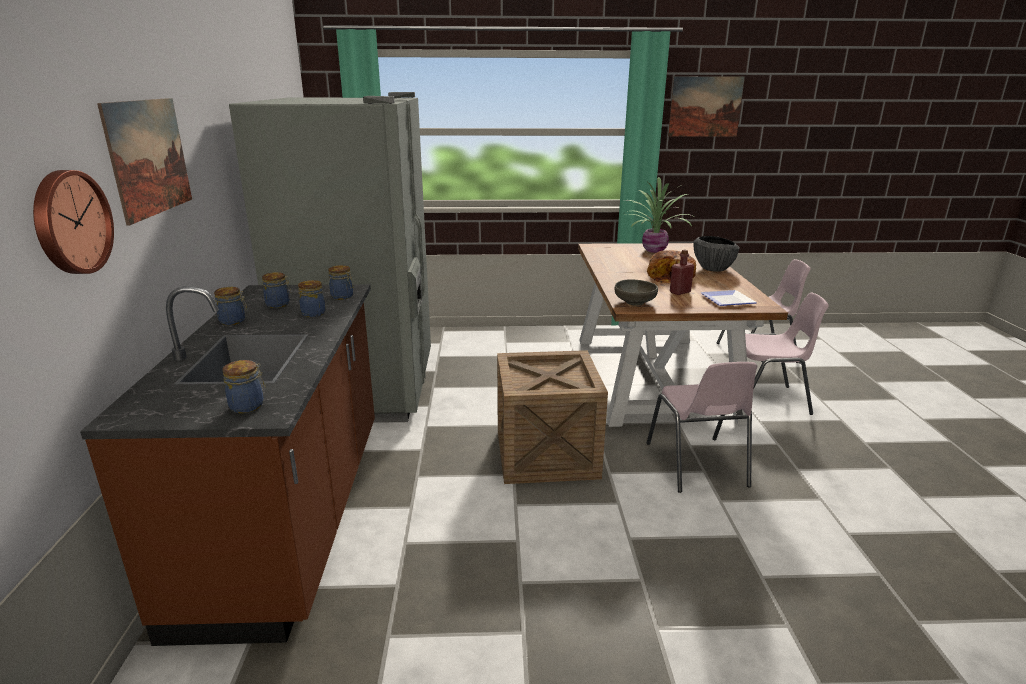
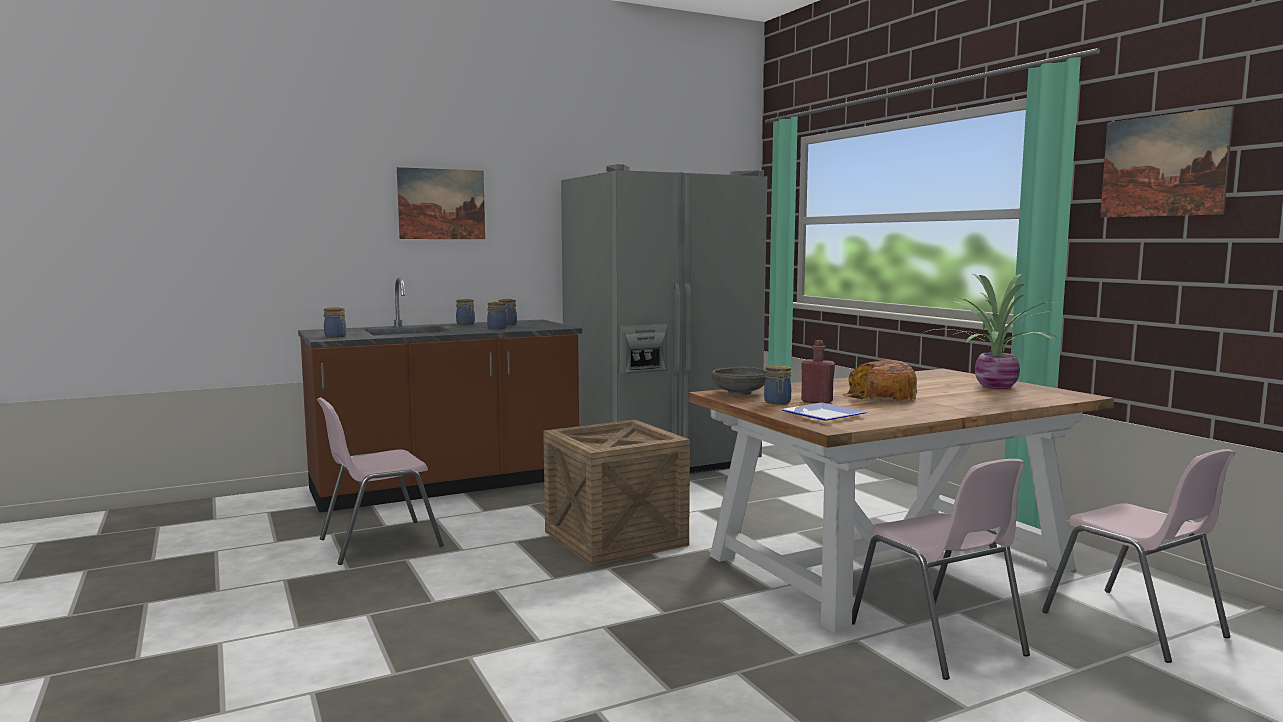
camera: 65 degrees right, 15 degrees down
(70, 222) = (346, 225): wall clock -> none
(343, 296) = (541, 328): jar -> jar (777, 402)
(697, 465) = (673, 607): pink chair -> pink chair (378, 542)
(713, 269) = (967, 406): bowl -> none

